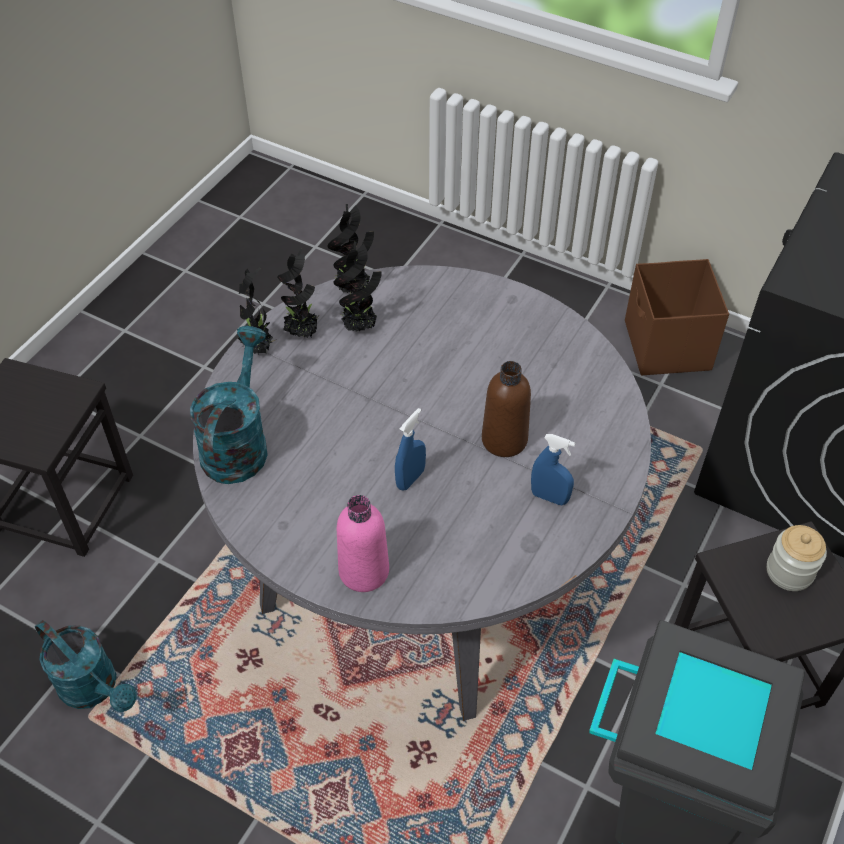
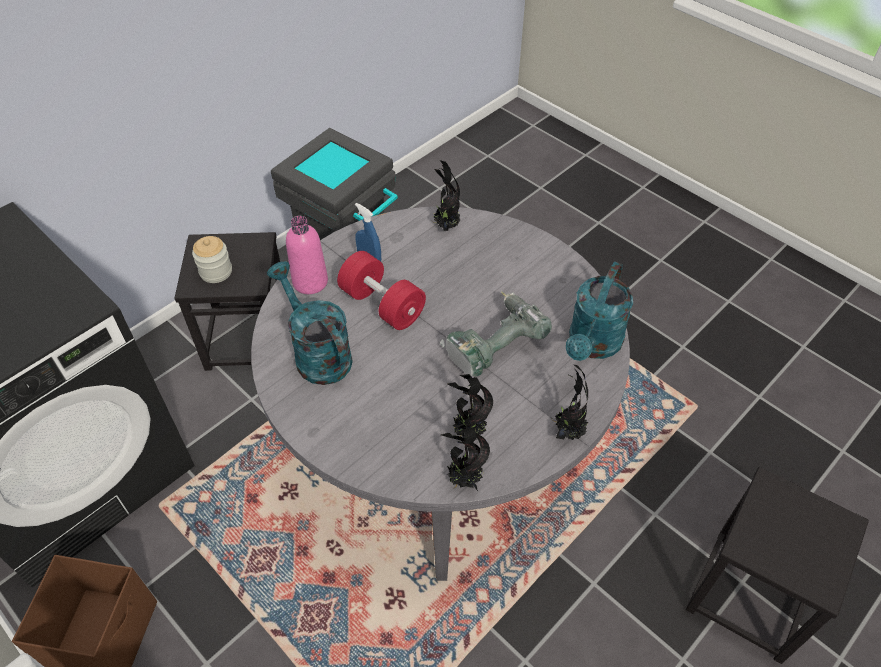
camera: 165 degrees left, 0 degrees up
(95, 688) = (695, 424): turquoise watering can -> turquoise watering can (317, 353)
(303, 333) = (523, 438): potted plant -> potted plant (445, 226)
(357, 420) = (492, 343): none -> power drill
(364, 571) = (511, 242): pink bottle -> pink bottle (310, 282)
(410, 478) = (463, 292): blue spray bottle -> none
(504, 440) = (382, 305): brown bottle -> red dumbbell

